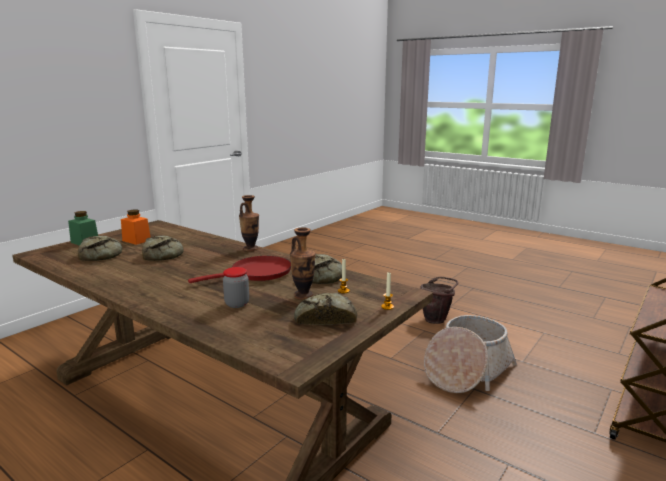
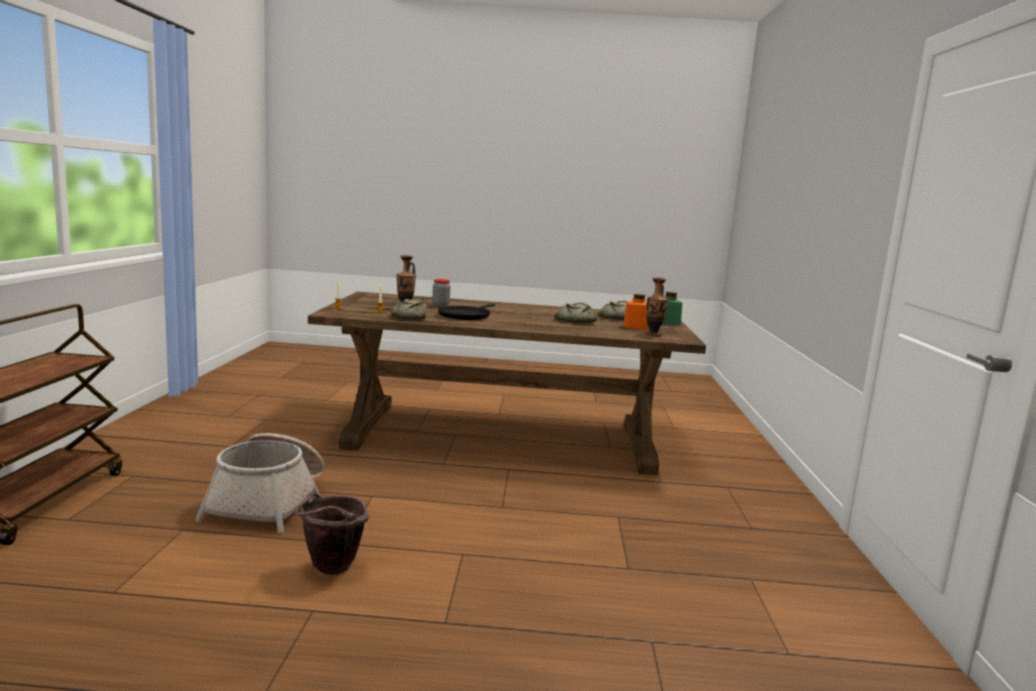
camera: 145 degrees right, 5 degrees down
(250, 249) = (517, 328): vase -> vase (653, 335)
(257, 273) = (465, 316): red frying pan -> black frying pan
(325, 317) = (374, 303): bread -> none

